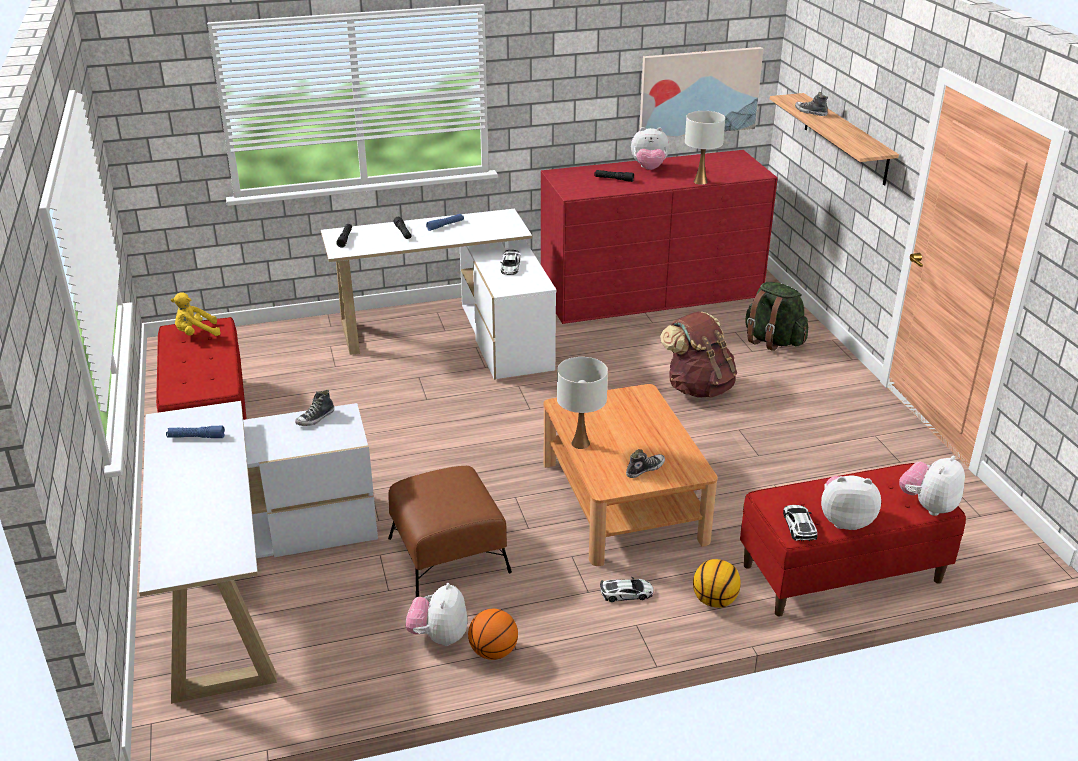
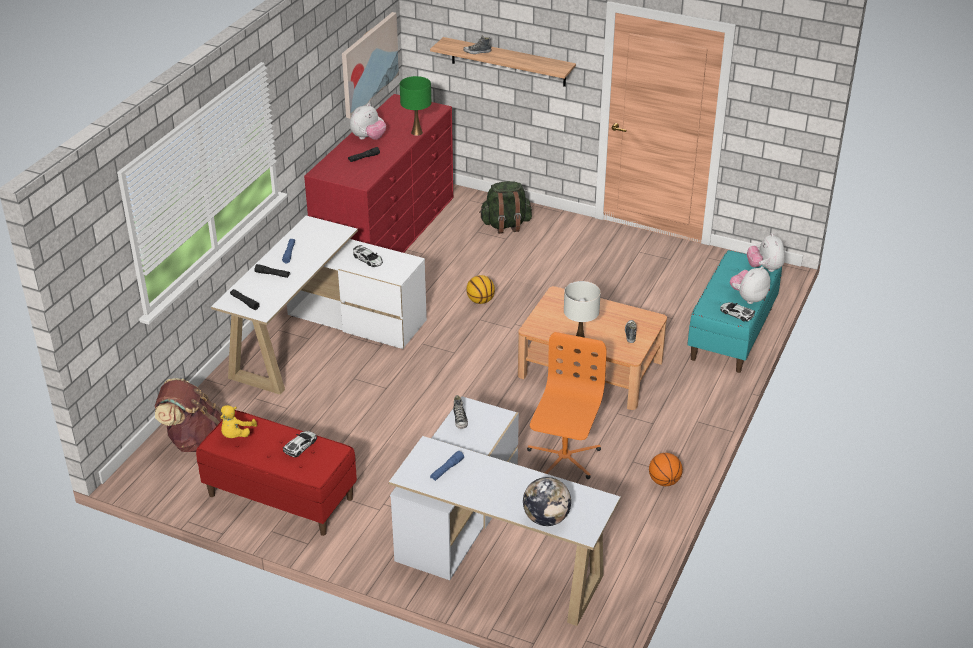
camera: 50 degrees left, 5 degrees up
(165, 535) = (546, 518): none -> globe
(439, 636) = (631, 495): plush toy -> none
(448, 555) = (563, 458): brown ottoman -> orange office chair
(626, 593) = (669, 411): toy car -> toy car (300, 446)
(698, 387) = (517, 279): brown backpack -> brown backpack (193, 440)
(700, 181) = (416, 132): white table lamp -> green table lamp
(715, 600) = (707, 385): basketball -> basketball (480, 301)
(841, 574) = (732, 333): red bench -> turquoise bench

